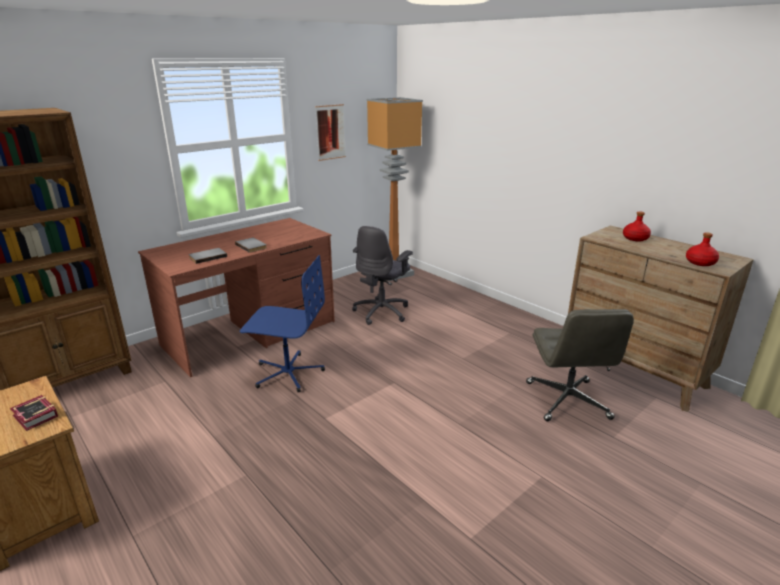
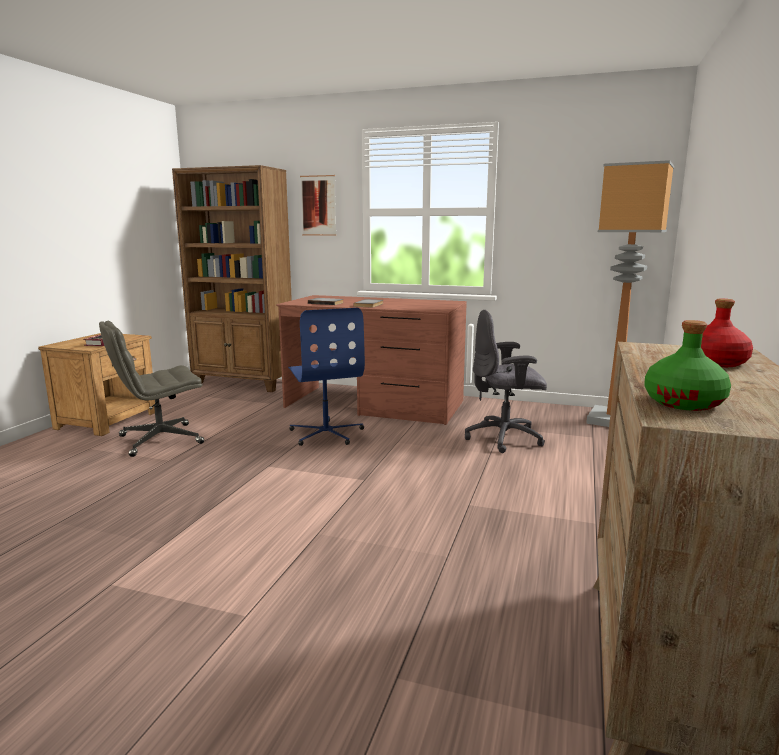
camera: 60 degrees right, 10 degrees down
(330, 132) = (553, 211): picture -> picture (318, 205)
(568, 401) = (459, 610): grey office chair -> grey office chair (159, 440)
(700, 262) = (684, 402): red bottle -> green bottle

